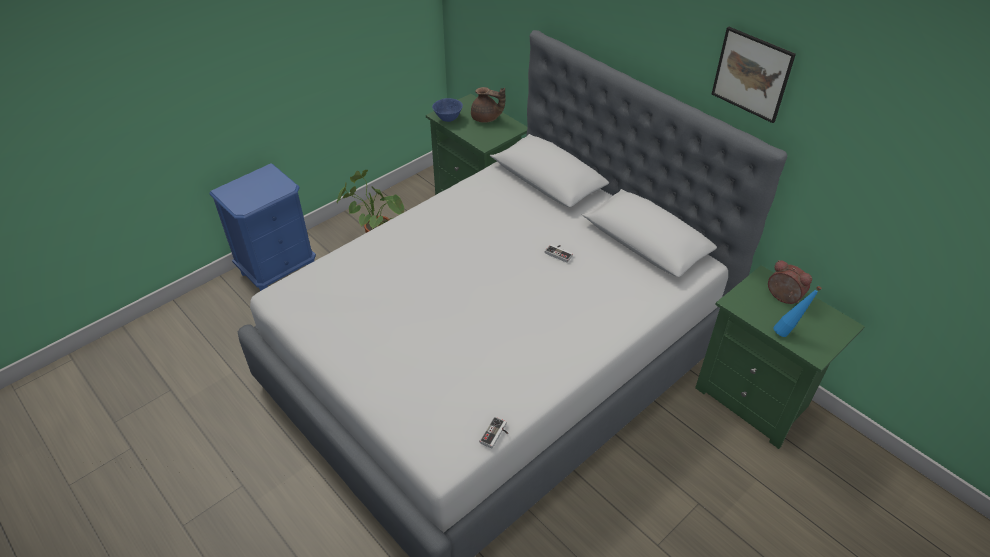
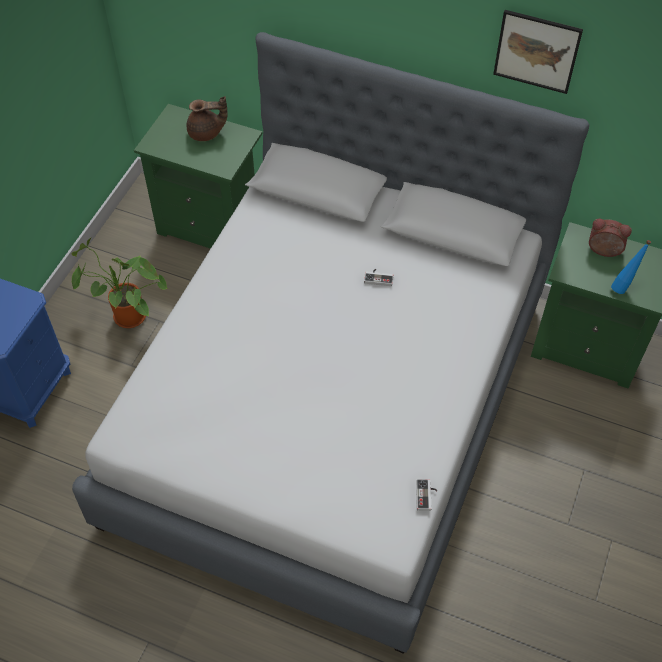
camera: 25 degrees left, 10 degrees up
(448, 119) = (163, 147): blue bowl -> none

